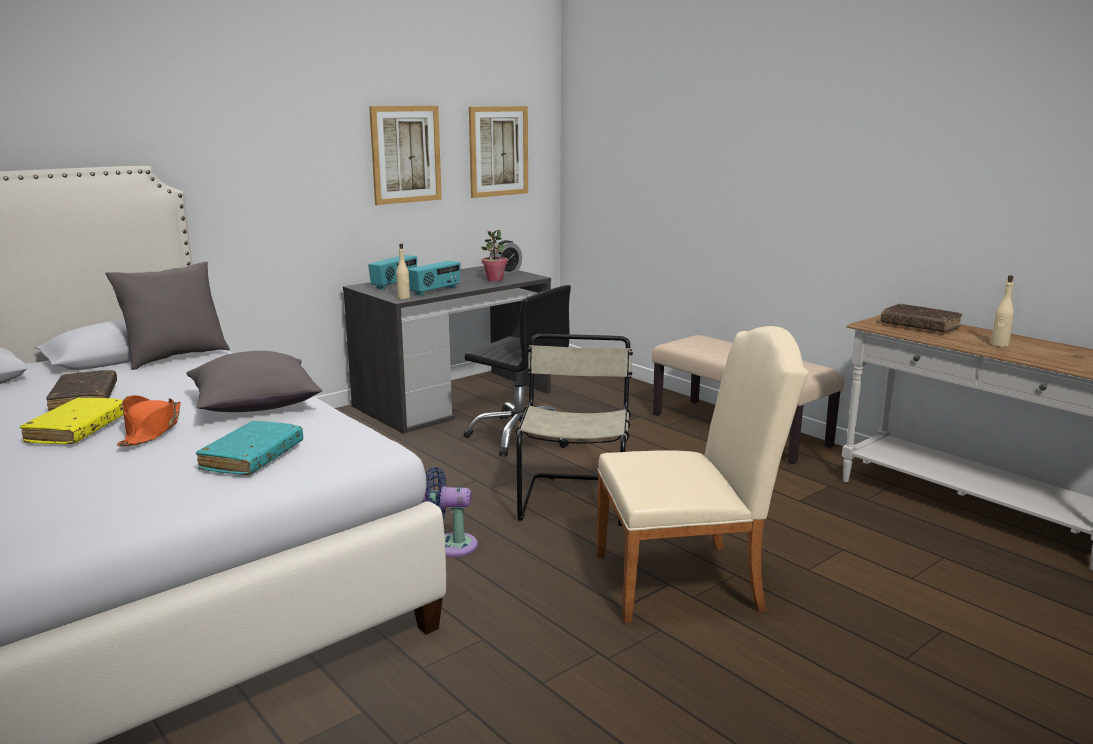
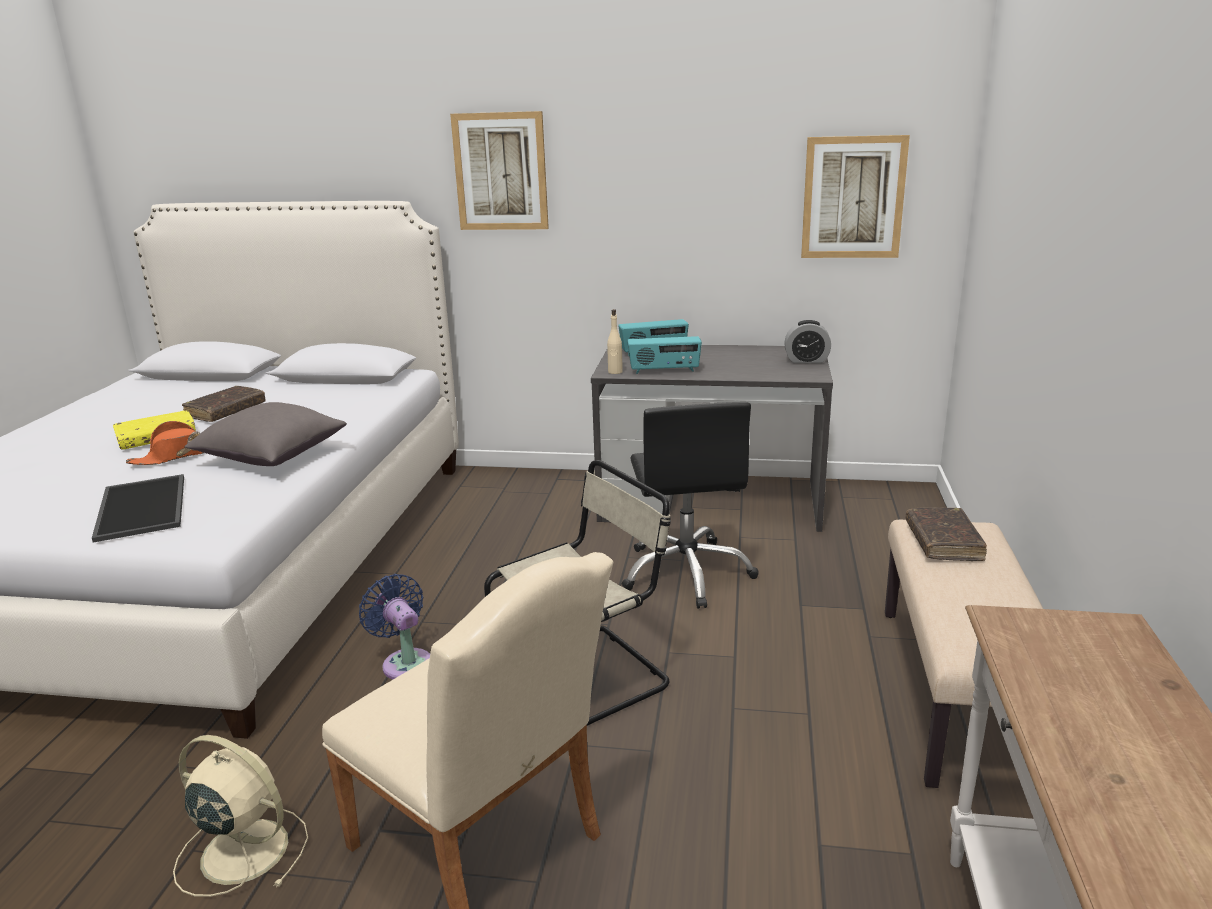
camera: 50 degrees right, 5 degrees up
(176, 357) = (358, 388): grey pillow -> none
(252, 457) = (144, 508): turquoise book -> tray
(406, 154) = (706, 198): picture -> picture (500, 172)
(494, 279) = (763, 369): potted plant -> none
(571, 662) = (241, 850): none -> beige fan
(920, 326) = (1088, 668): brown book -> brown book (943, 542)
(999, 345) = (1130, 791): beige bottle -> none

